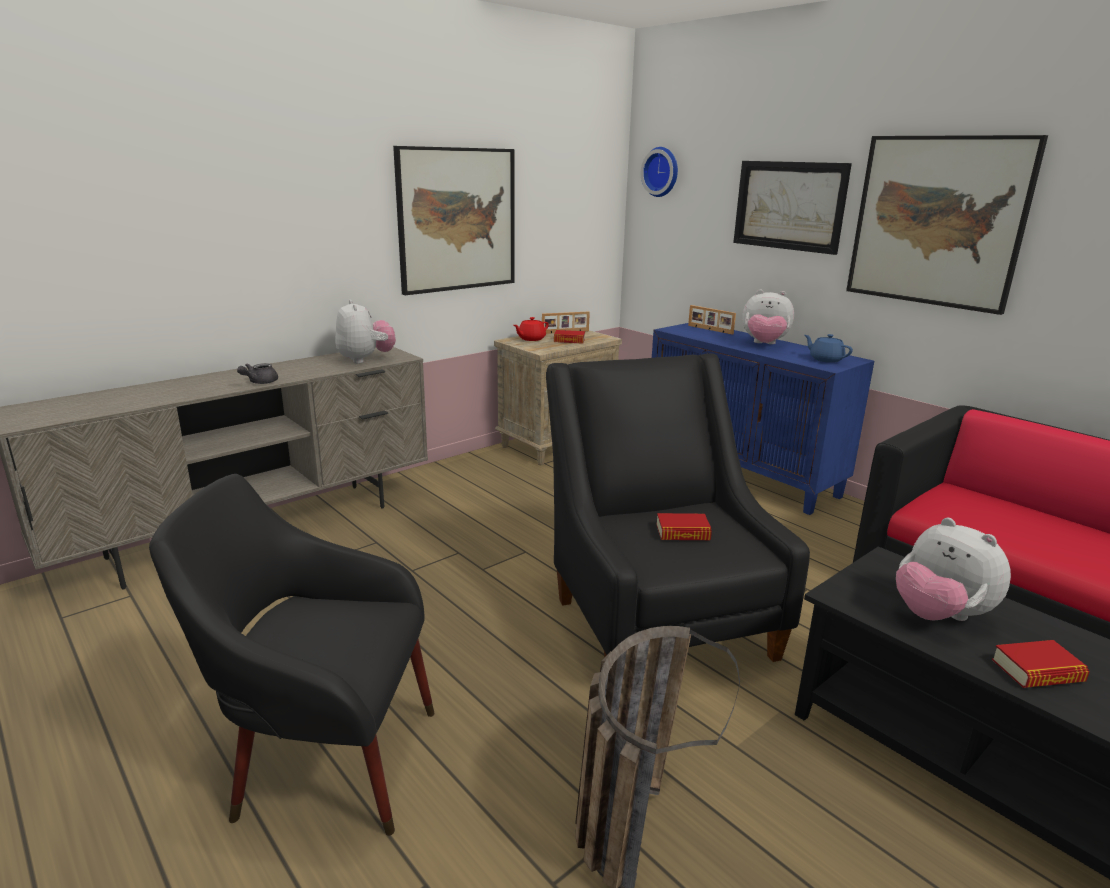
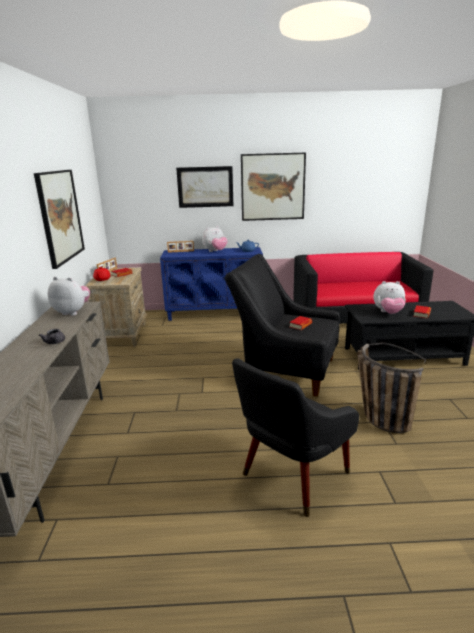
camera: 50 degrees left, 0 degrees up
(662, 172) = (124, 176): wall clock -> none

